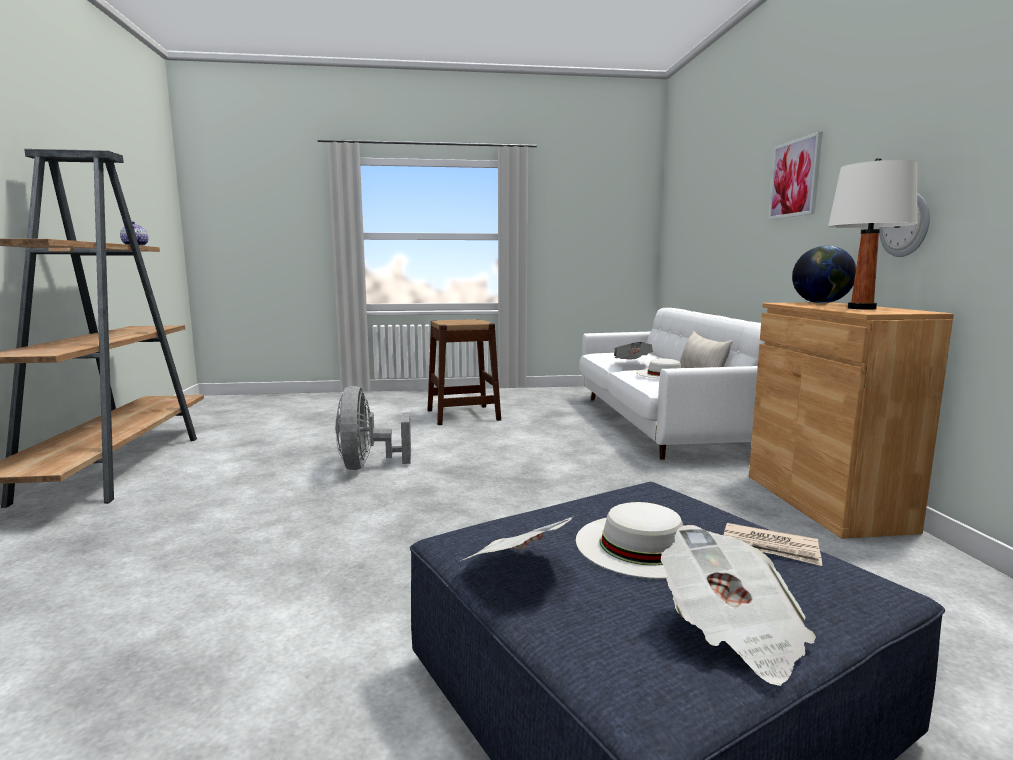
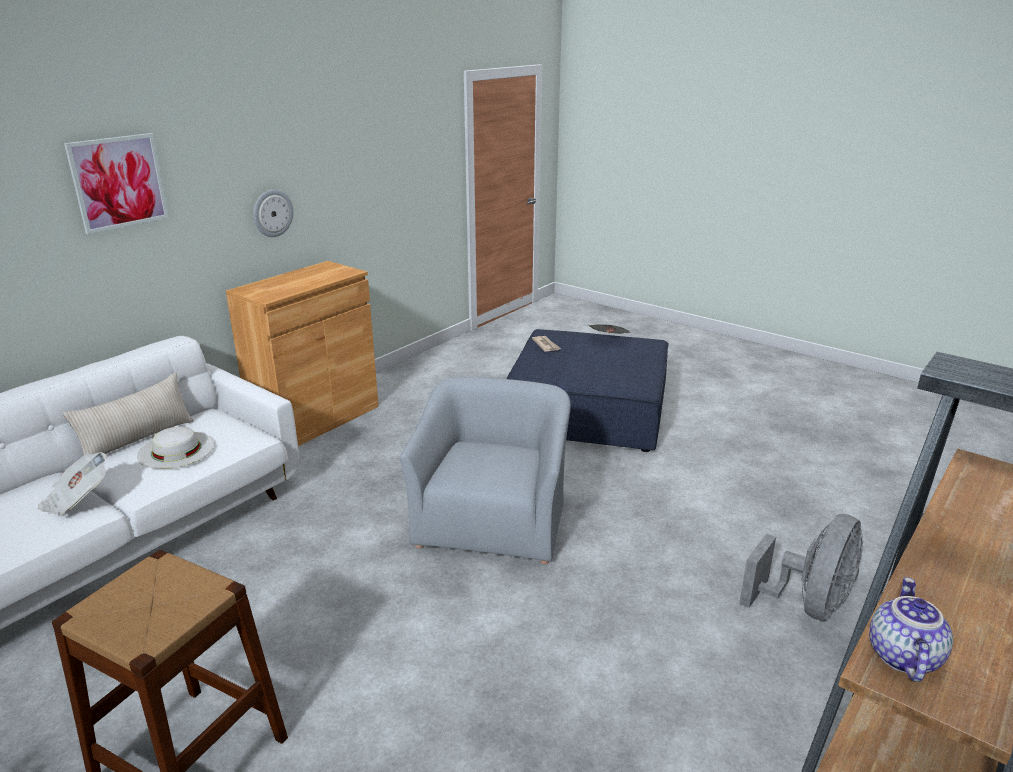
camera: 135 degrees left, 15 degrees up
(367, 466) = (517, 652): grey fan -> grey fan (807, 605)
(492, 504) = (492, 522): none -> grey armchair
(517, 569) = (639, 369): newspaper -> none
(642, 544) = (583, 360): white hat -> none
(821, 303) = (254, 289): globe -> none
(861, 308) = (313, 276): white table lamp -> none

